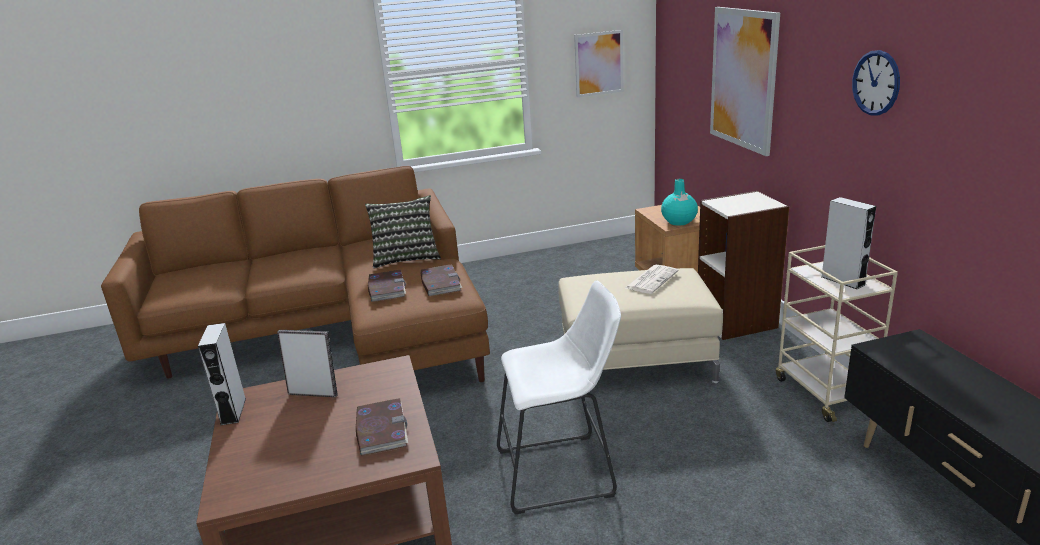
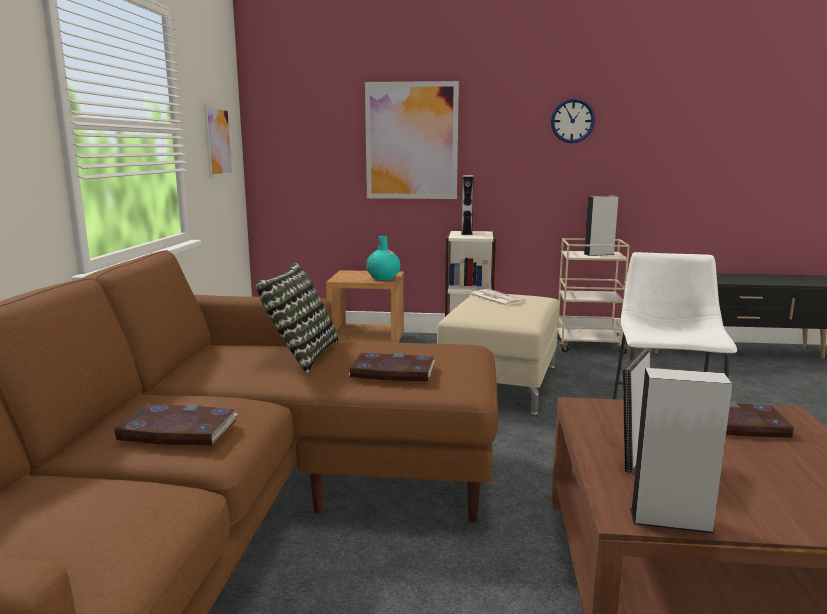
camera: 70 degrees left, 10 degrees down
(440, 283) = (414, 349): book -> book (177, 430)
(749, 200) = (466, 233): none -> grey speaker

